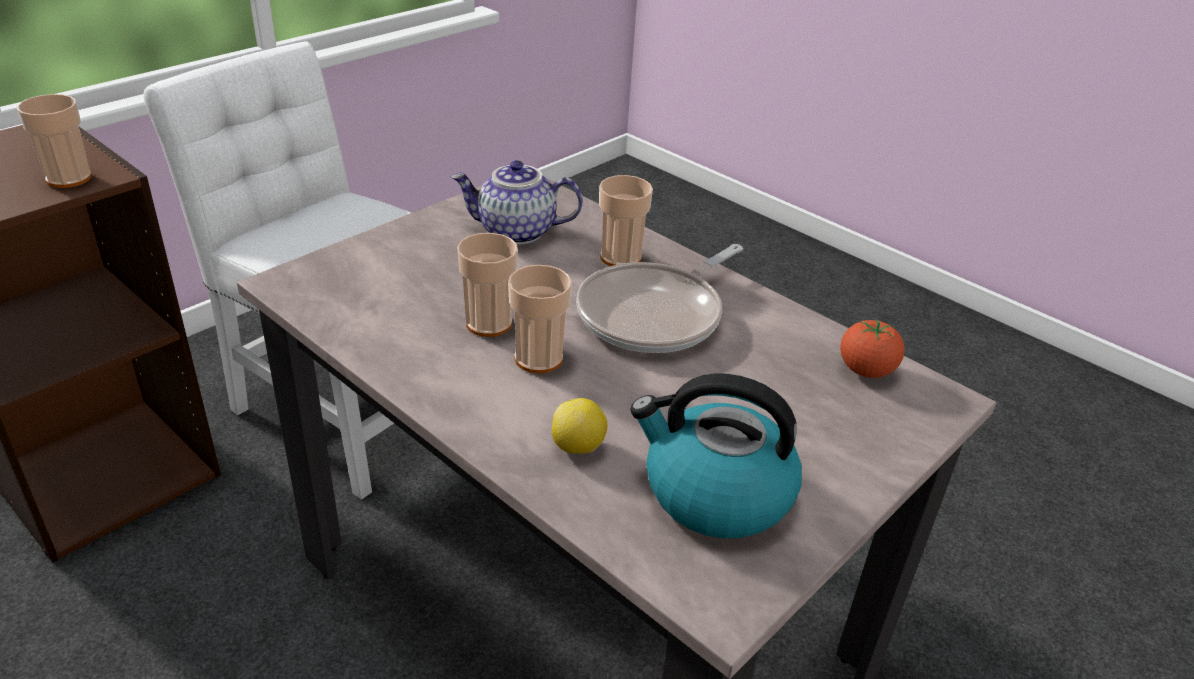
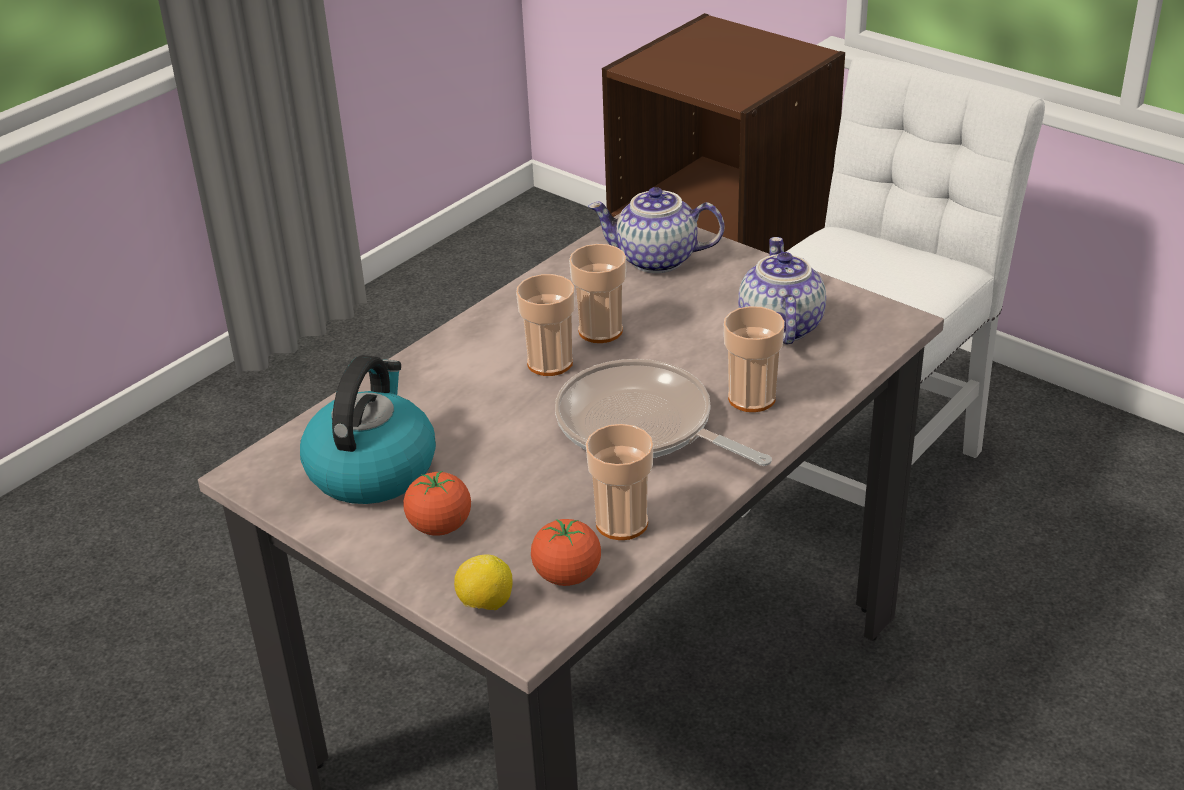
camera: 90 degrees right, 0 degrees up
(69, 178) = (724, 86): cup -> cup (622, 523)
(368, 280) = (655, 260): none -> teapot
(578, 447) = (428, 394): lemon -> lemon (485, 604)
(809, 444) = (440, 527): none -> tomato

